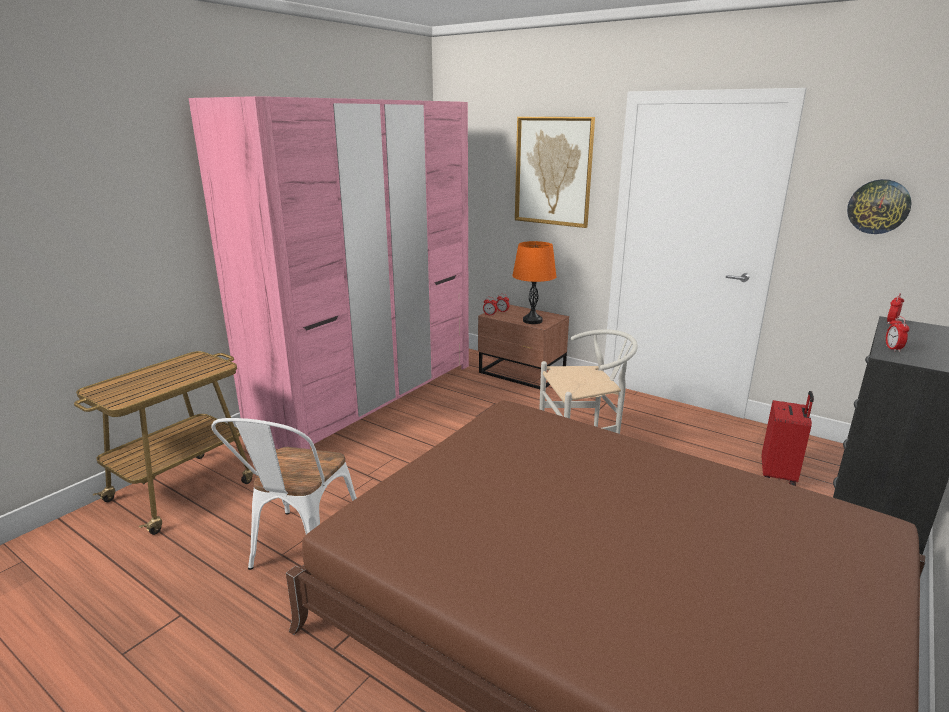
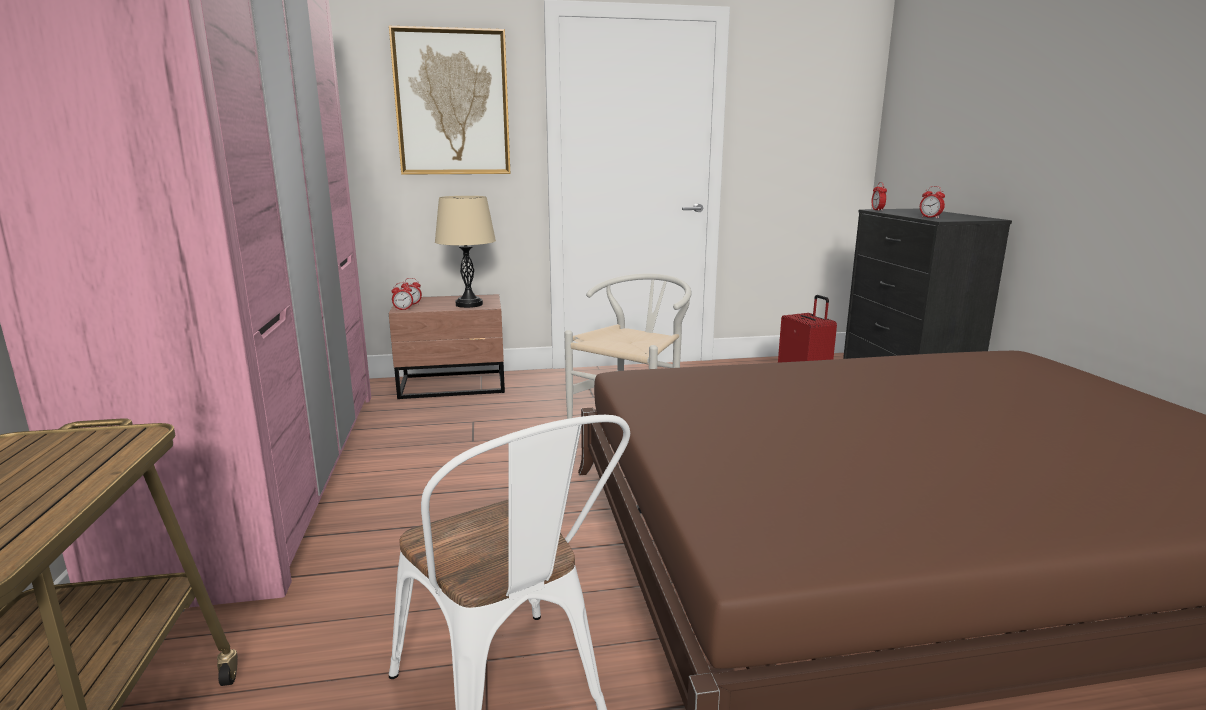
camera: 45 degrees left, 5 degrees down
(532, 321) = (469, 304): orange table lamp -> beige table lamp
(878, 206) = (799, 122): wall clock -> none

